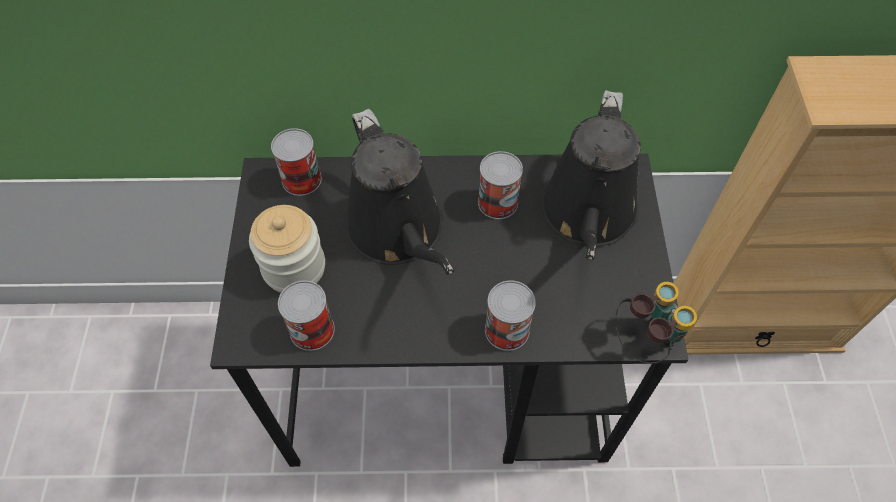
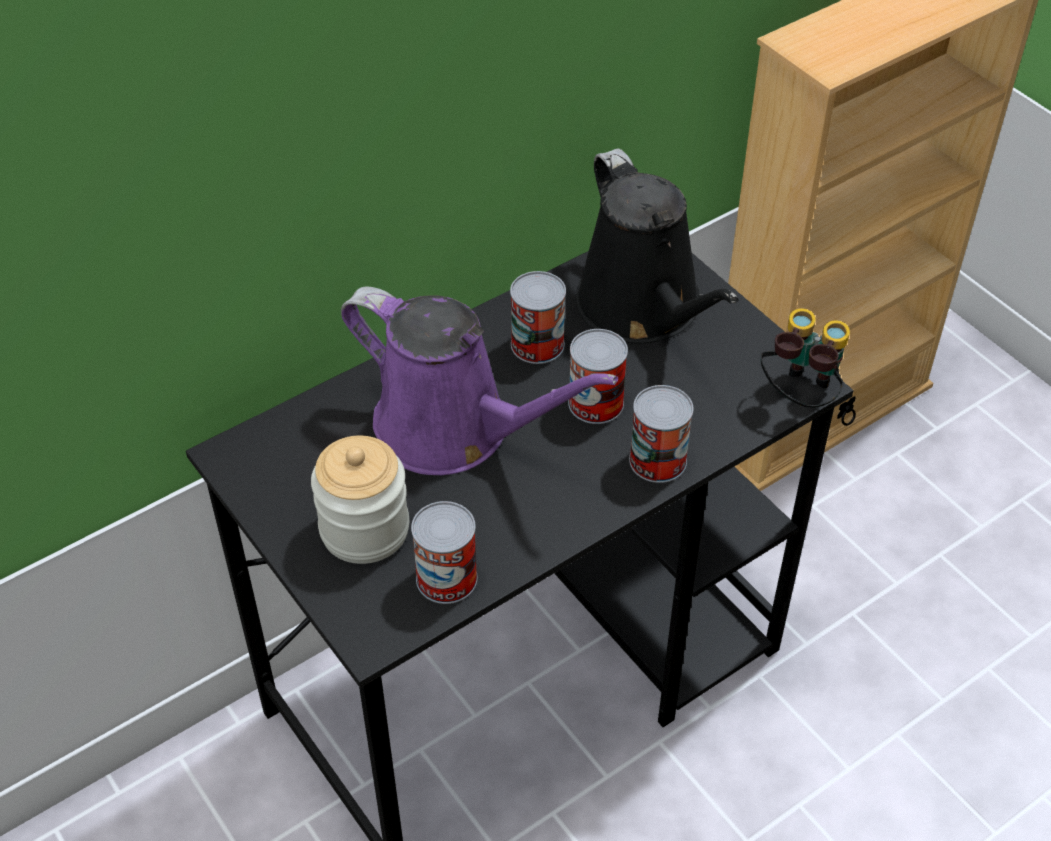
camera: 35 degrees left, 10 degrees down
(301, 179) = (284, 436): can -> can (596, 403)
(399, 232) = (454, 429): black watering can -> purple watering can

